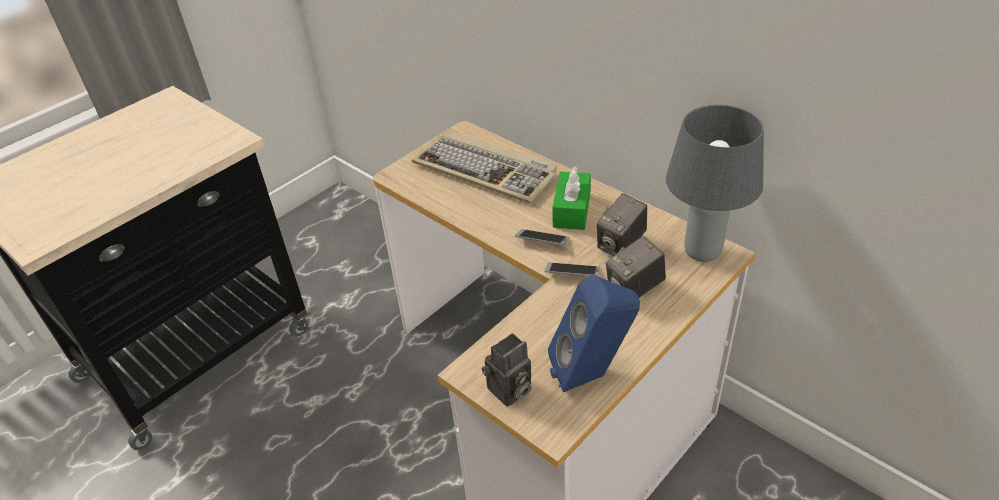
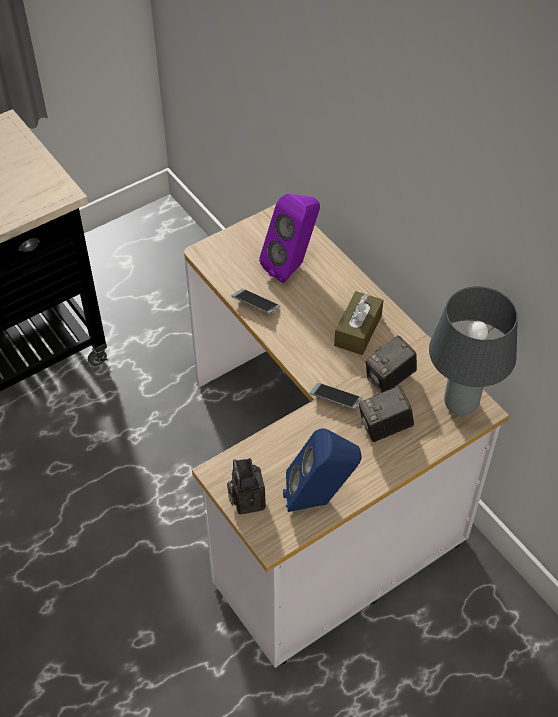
camera: 10 degrees right, 10 degrees up
(486, 170) = (292, 266): keyboard -> purple speaker
(509, 392) = (246, 499): camera -> camera turned 105 degrees clockwise
(542, 241) = (319, 358): phone -> phone (255, 304)
(571, 210) = (358, 330): green tissue box -> brown tissue box

